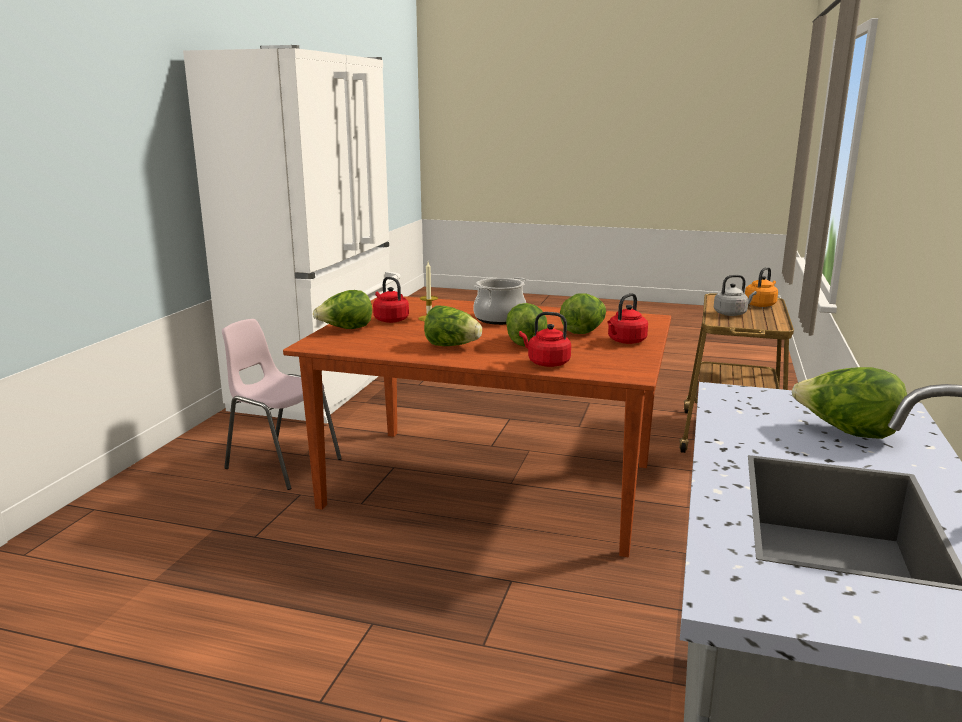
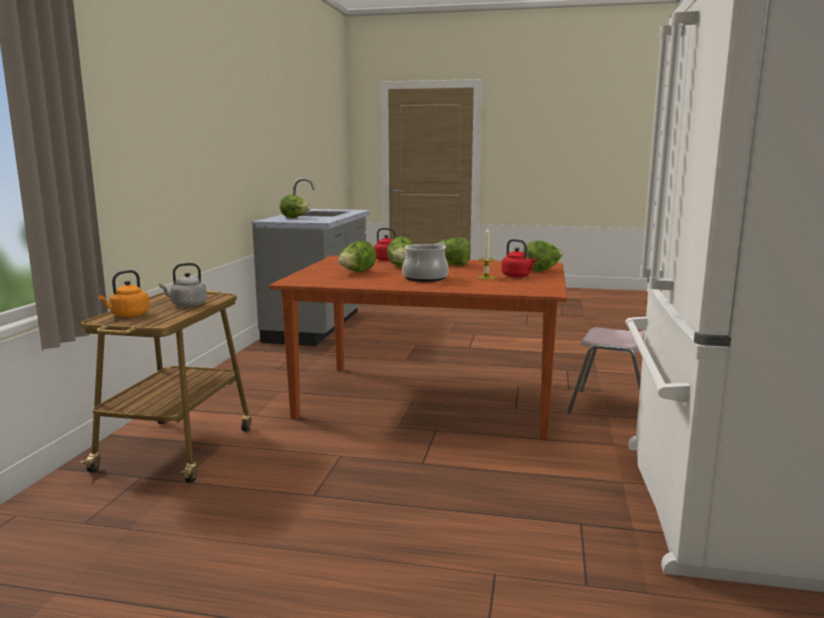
camera: 175 degrees right, 5 degrees down
(625, 341) = (329, 268): red kettle -> none

